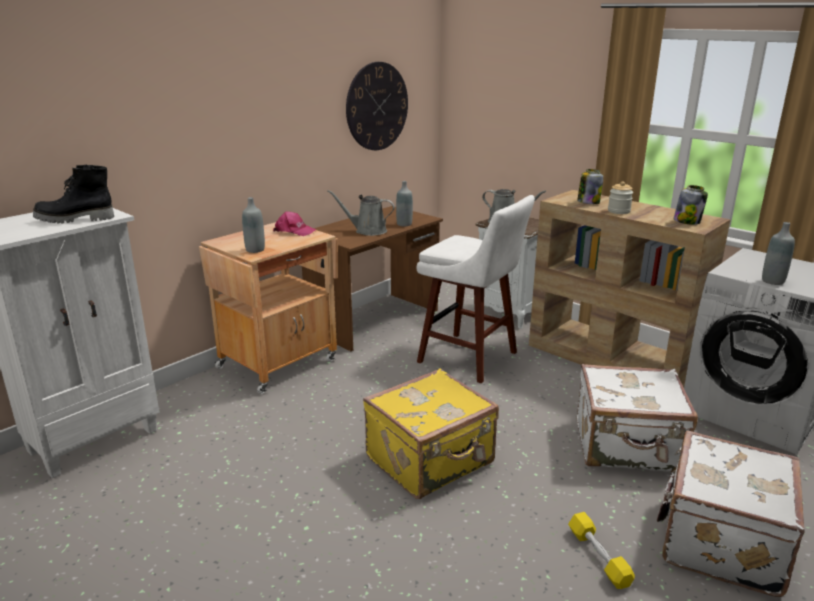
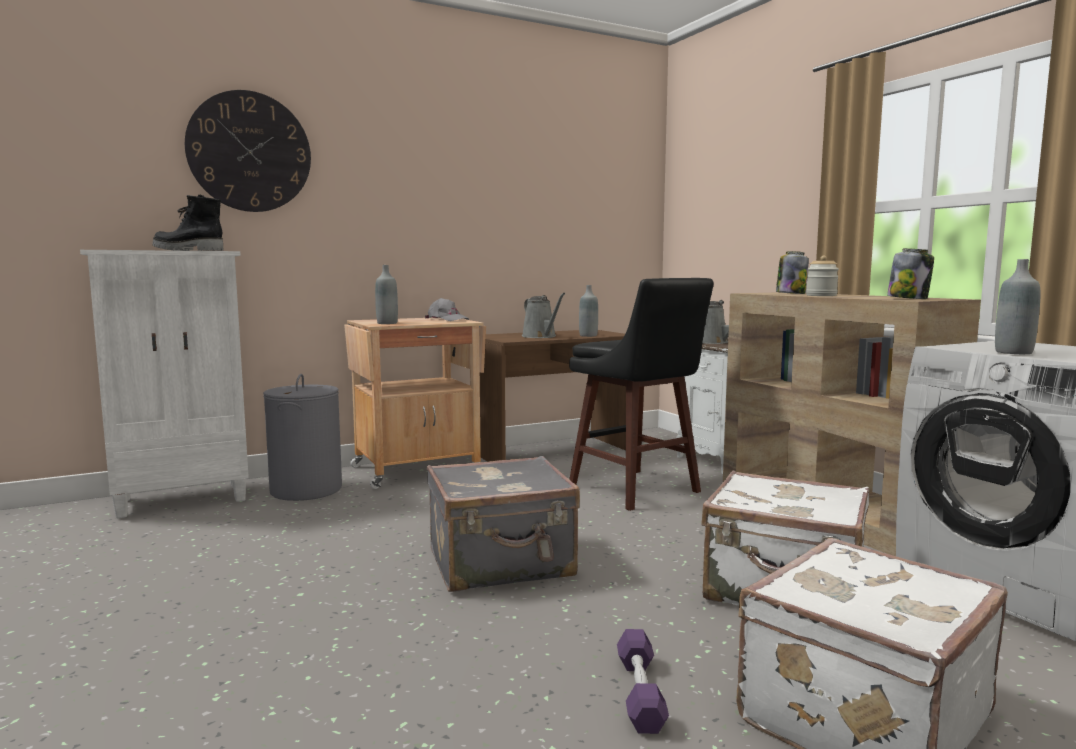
camera: 20 degrees right, 15 degrees down
(200, 406) = (306, 489): none -> grey laundry basket
(294, 231) = (447, 319): pink cap -> grey cap
(367, 231) = (541, 336): grey watering can -> grey watering can turned 150 degrees counterclockwise
(377, 106) = (578, 215): wall clock -> wall clock (249, 152)
(431, 461) = (501, 564): yellow suitcase -> grey suitcase
(471, 358) = (637, 490): white stool -> black stool
(598, 557) = (640, 693): yellow dumbbell -> purple dumbbell

